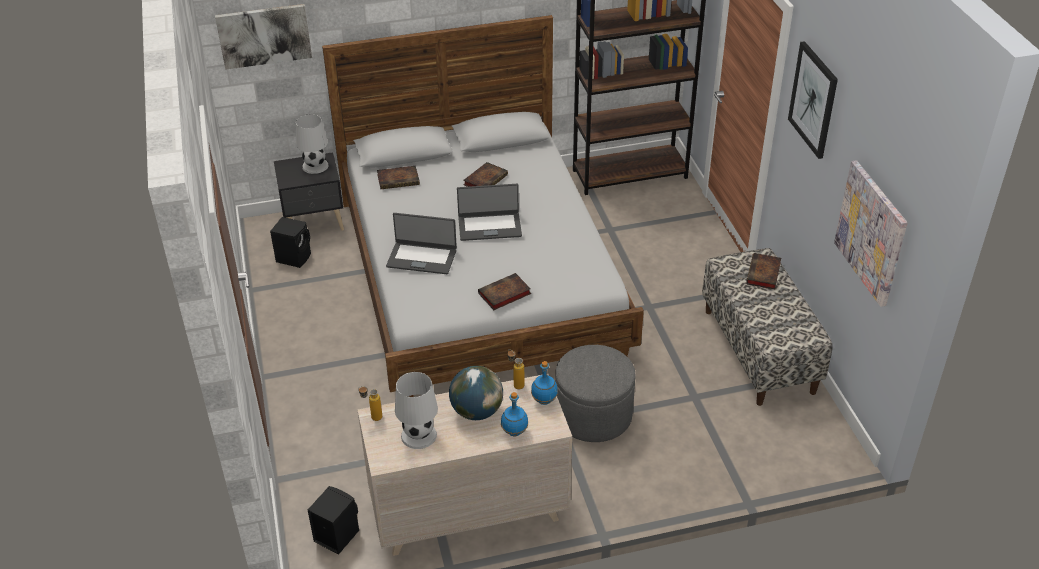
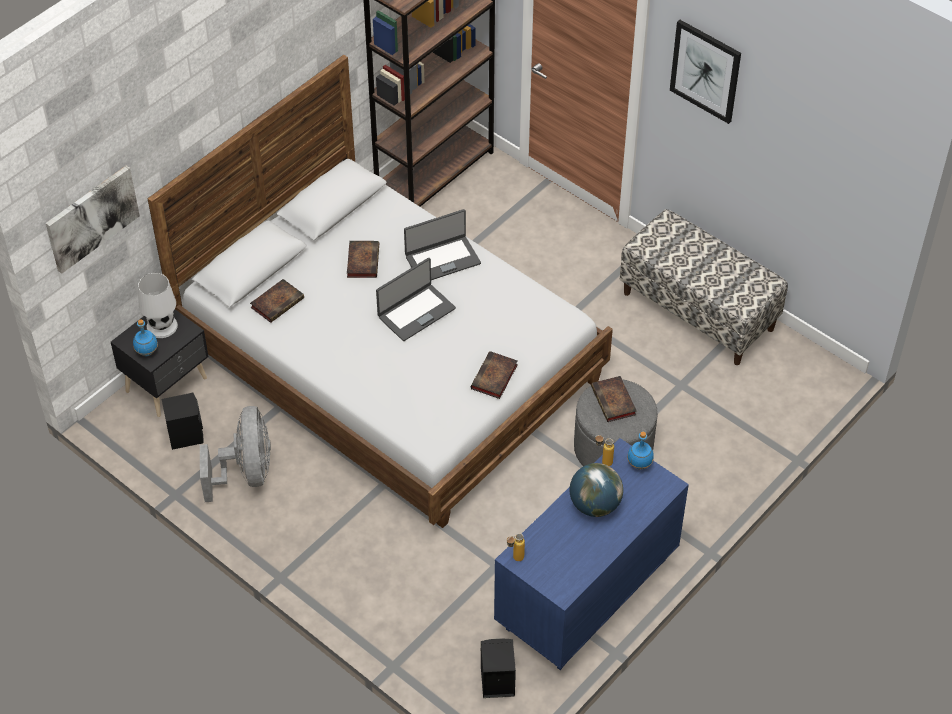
camera: 35 degrees left, 10 degrees up
(307, 299) = (246, 473): none -> grey fan
(418, 435) = (568, 553): white table lamp -> none
(422, 258) = (386, 378): laptop -> laptop (442, 259)
(467, 511) = (586, 595): beige dresser -> blue dresser
(514, 432) = (641, 506): blue bottle -> blue bottle (147, 352)
(763, 274) = (683, 239): book -> book (614, 402)
(871, 232) = (820, 180): picture -> none

